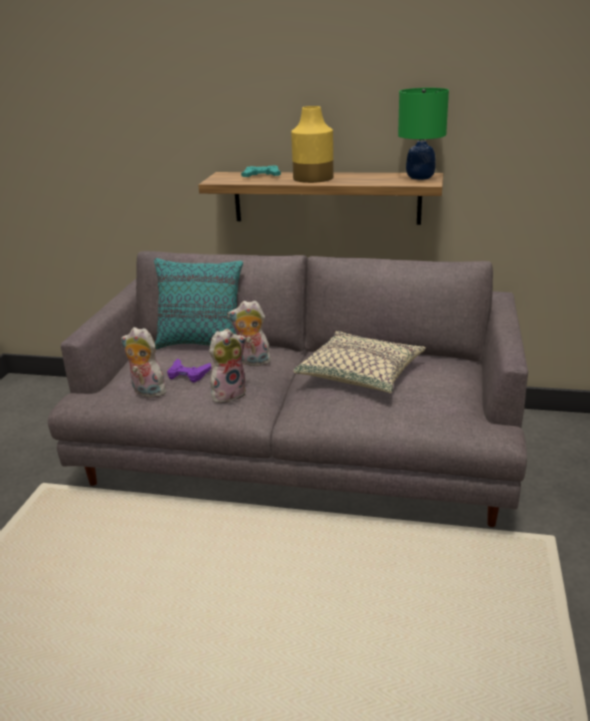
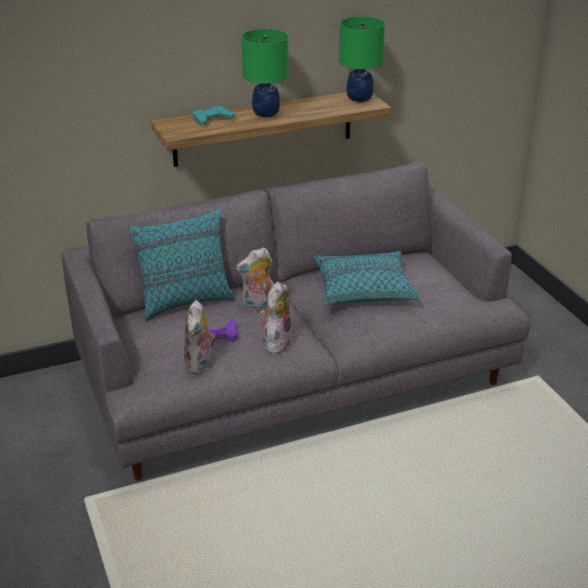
camera: 35 degrees left, 5 degrees up
(146, 392) = (200, 365): plush toy -> plush toy turned 75 degrees counterclockwise
(313, 177) = (265, 114): yellow vase -> green table lamp
(361, 373) = (363, 289): beige pillow -> turquoise pillow

